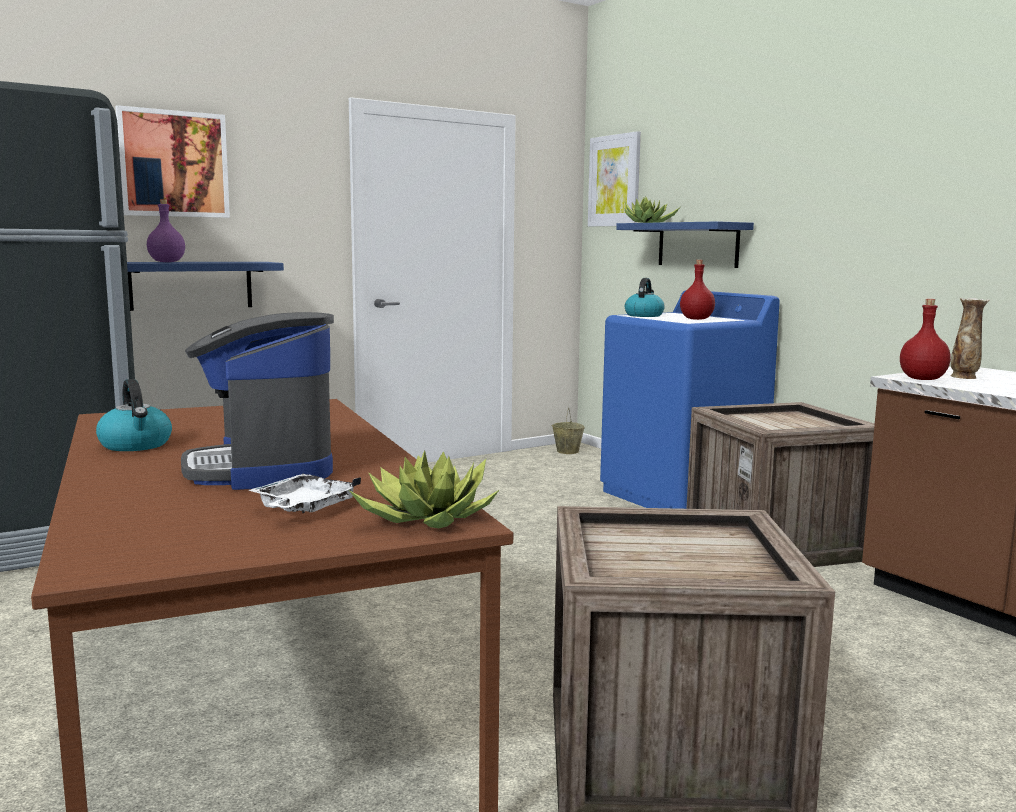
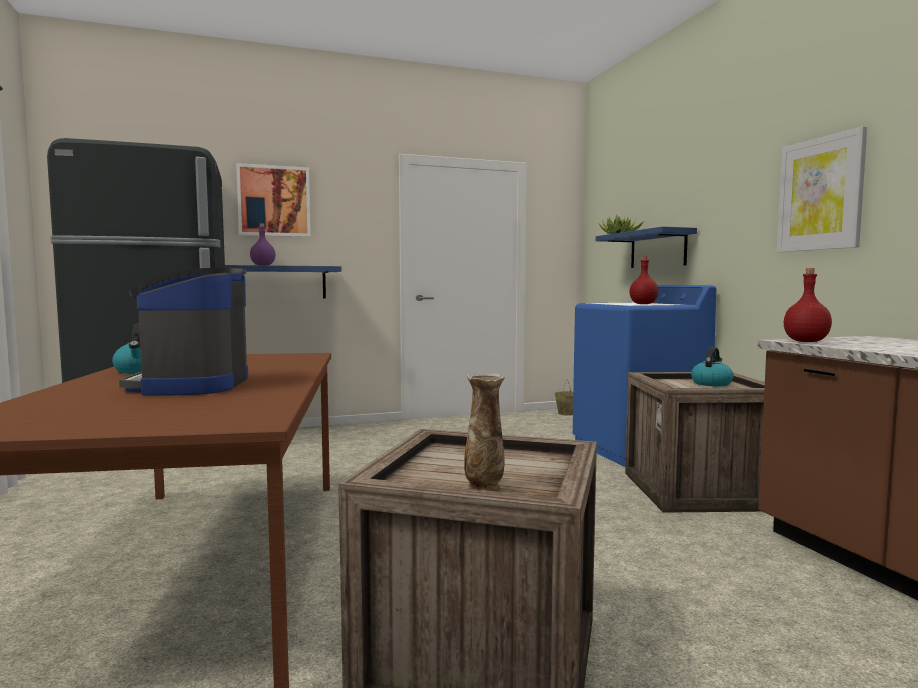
camera: 15 degrees right, 5 degrees down
(304, 508) = (164, 407): white tray -> none
(425, 517) = (237, 417): potted plant -> none
(614, 181) = (602, 207): picture -> picture (820, 194)
(644, 315) = (605, 303): kettle -> kettle (711, 383)
(964, 377) = (852, 341): vase -> vase (484, 489)

